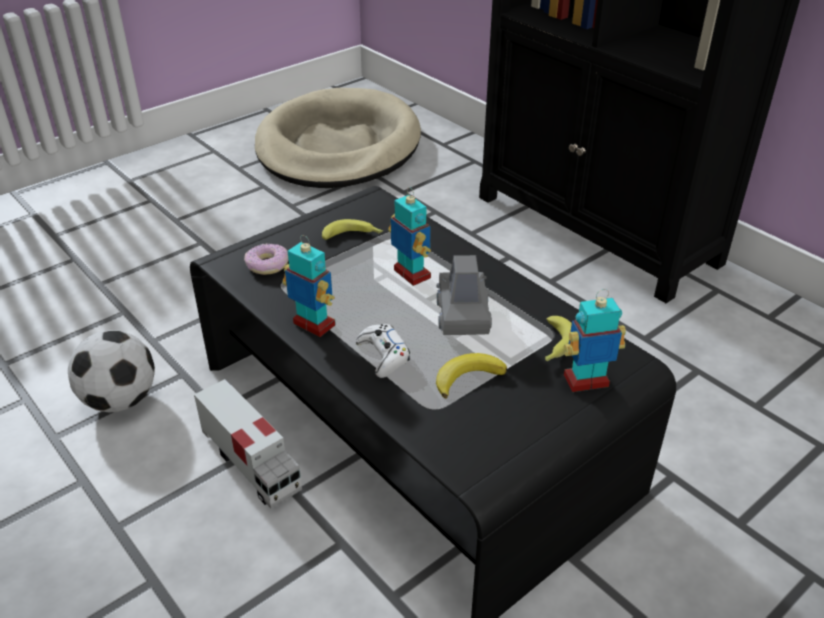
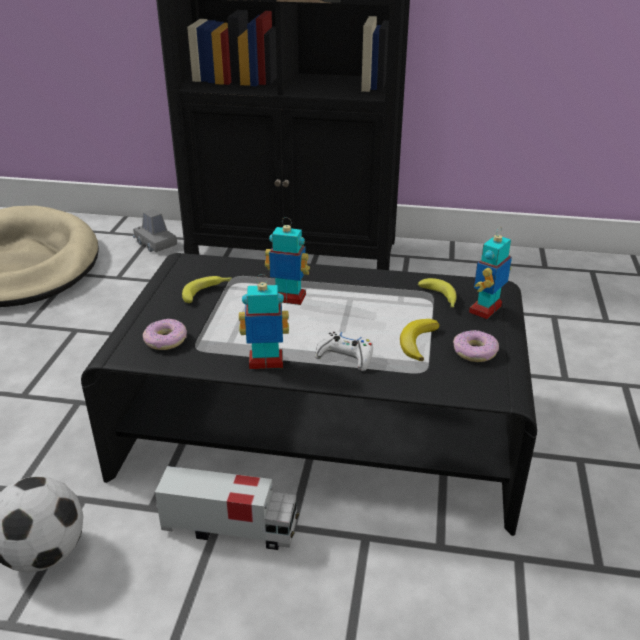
camera: 40 degrees left, 5 degrees down
(463, 314) = (359, 306): grey toy car -> grey toy car (155, 243)
(508, 418) = (475, 352): none -> donut

